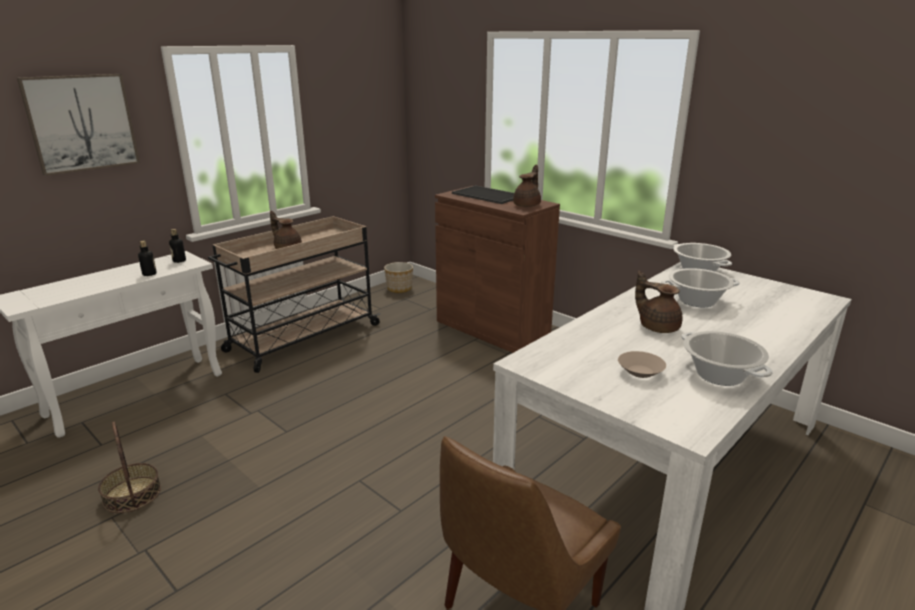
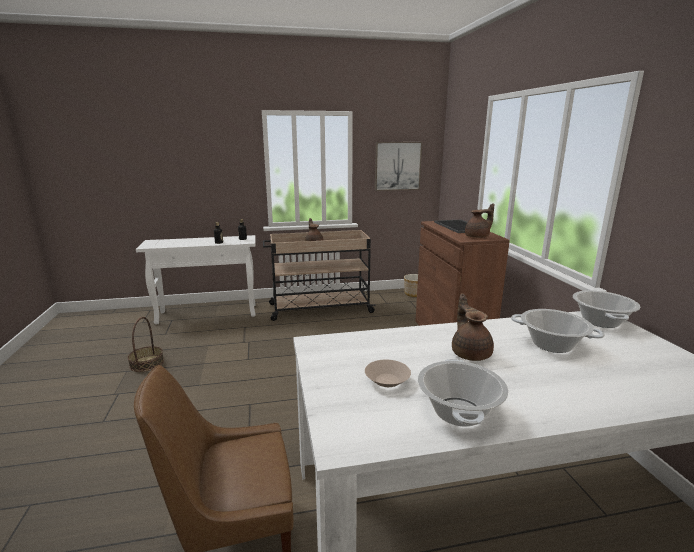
camera: 35 degrees right, 5 degrees down
(81, 123) = (210, 152): picture -> picture (397, 166)

